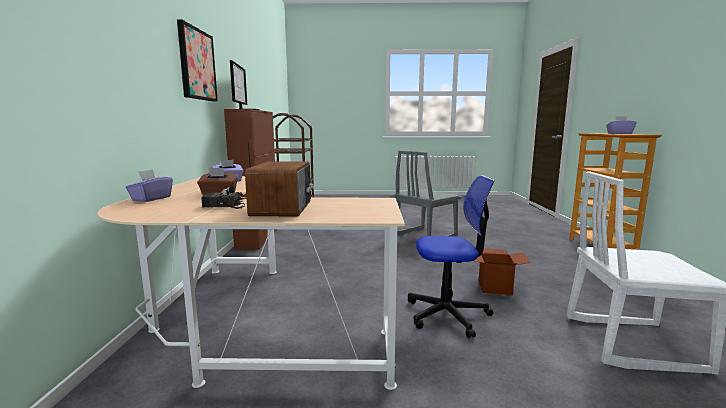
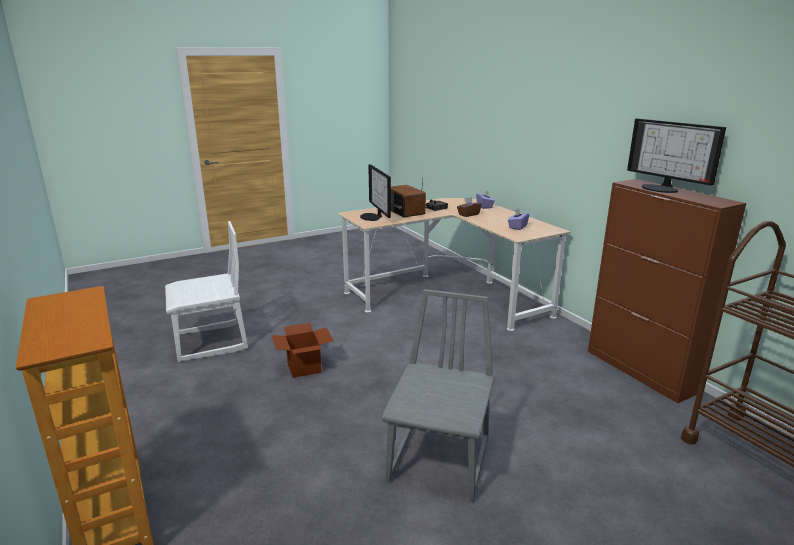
camera: 150 degrees right, 10 degrees up
(197, 64) = (601, 126): picture -> none
(353, 207) = (373, 217): none -> monitor
(447, 314) = (336, 331): office chair -> none
(619, 133) = (71, 311): purple tissue box -> none

